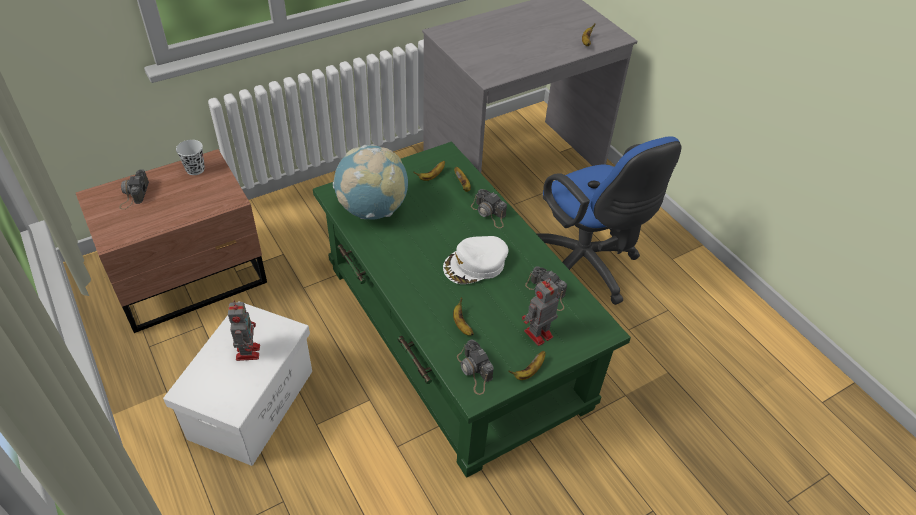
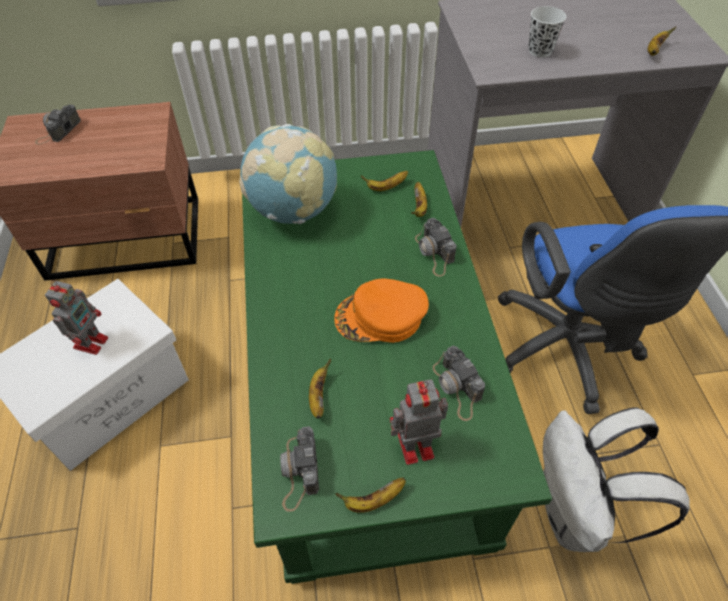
camera: 25 degrees right, 5 degrees up
(195, 169) = (133, 118): white cup -> white cup (540, 51)
(475, 264) = (381, 317): white cap -> orange cap
(633, 370) = (575, 514): none -> white backpack

